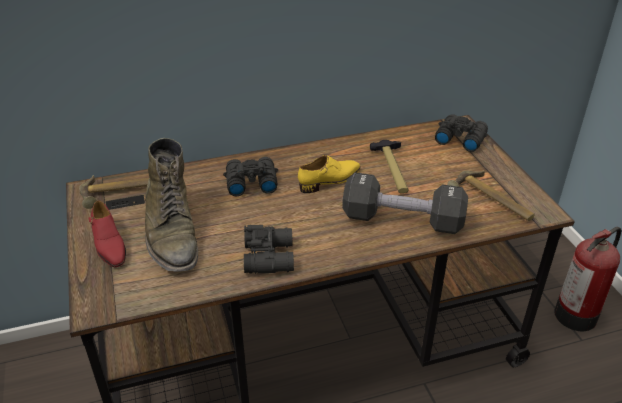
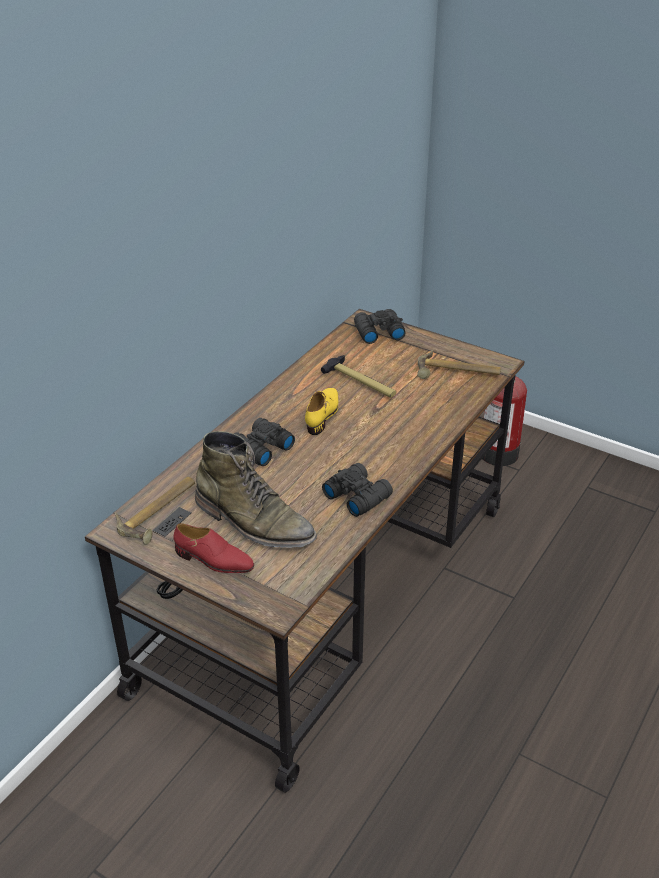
camera: 40 degrees left, 0 degrees up
(402, 220) = (415, 418): black dumbbell -> none

